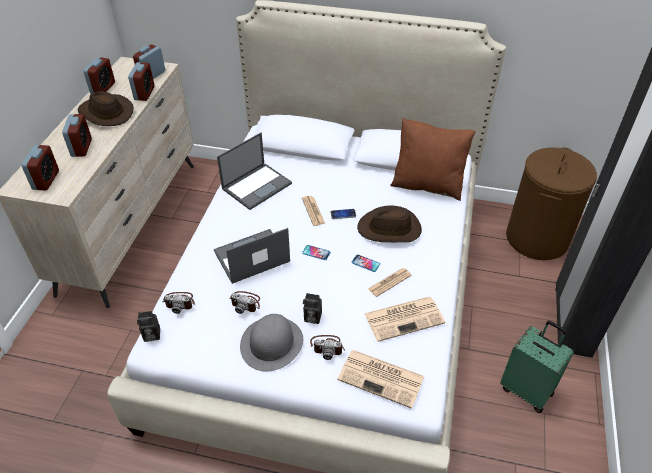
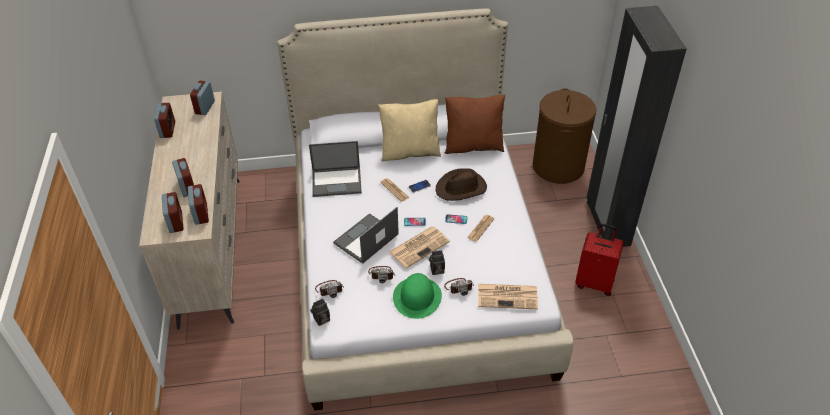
camera: 20 degrees left, 0 degrees up
(105, 113) = (186, 152): brown hat -> none
(144, 93) = (209, 126): alarm clock -> alarm clock (201, 214)
(257, 185) = (337, 181): laptop -> laptop turned 60 degrees clockwise
(271, 343) = (417, 297): grey hat -> green hat
(352, 174) = (410, 151): none -> beige pillow
(405, 318) = (504, 250): newspaper -> newspaper (419, 246)
(527, 390) = (594, 283): green suitcase -> red suitcase

